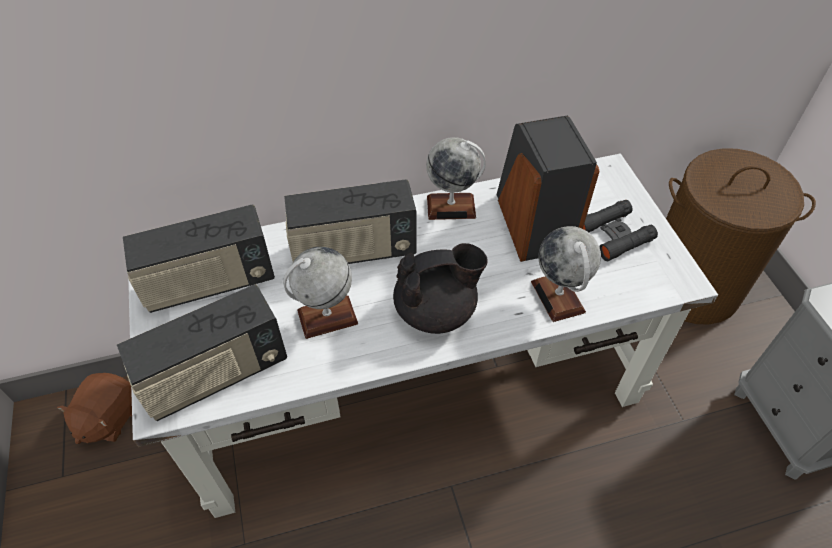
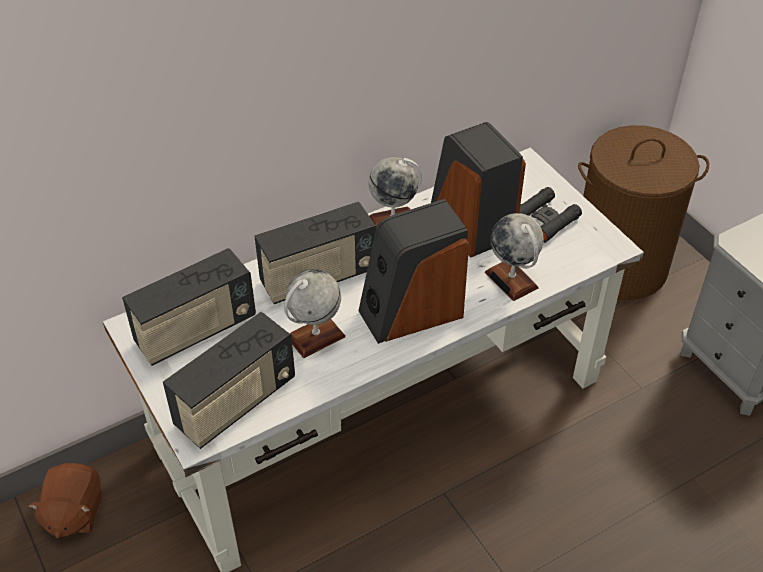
camera: 15 degrees left, 5 degrees down
(436, 310) = (411, 312): black teapot -> speaker

